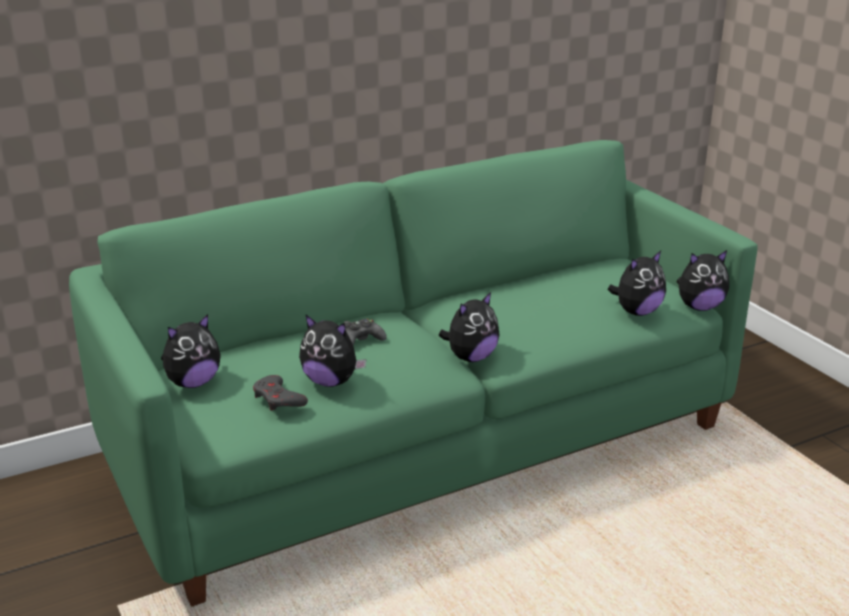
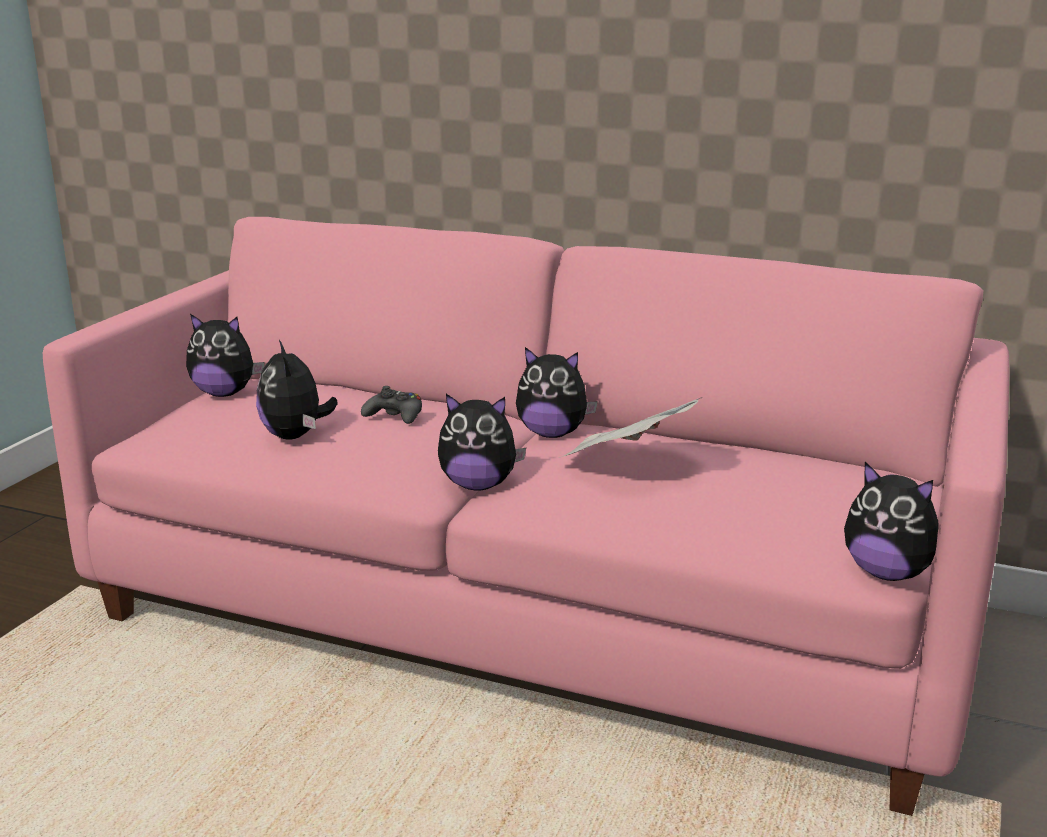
camera: 50 degrees right, 5 degrees down
(278, 399) = (230, 428): grey game controller -> none
(424, 443) = (525, 615): green sofa -> pink sofa
(525, 308) = (627, 464): none -> newspaper
(637, 312) = (758, 530): plush toy -> plush toy (552, 434)

